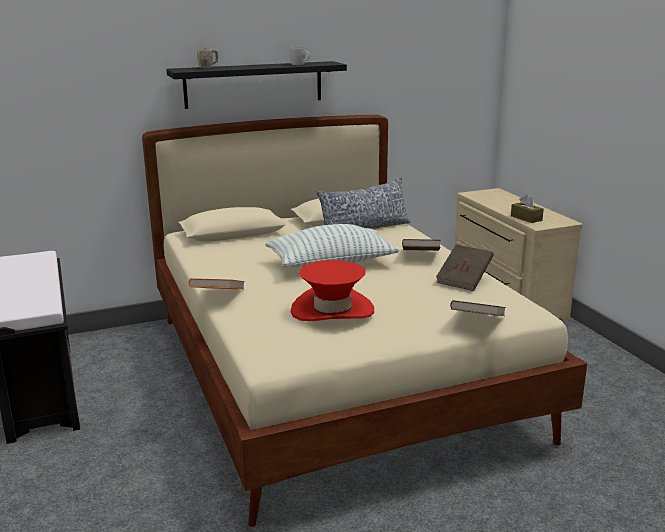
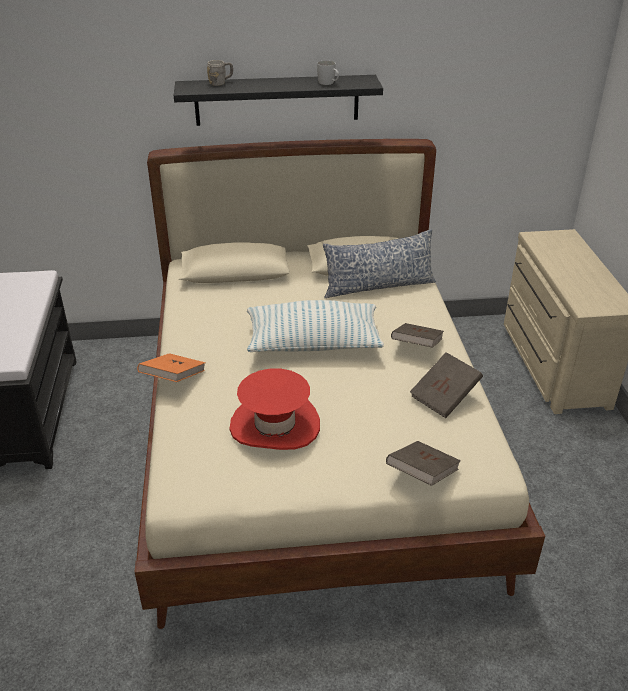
camera: 15 degrees right, 15 degrees up
(526, 218) = (578, 293): brown tissue box -> none

